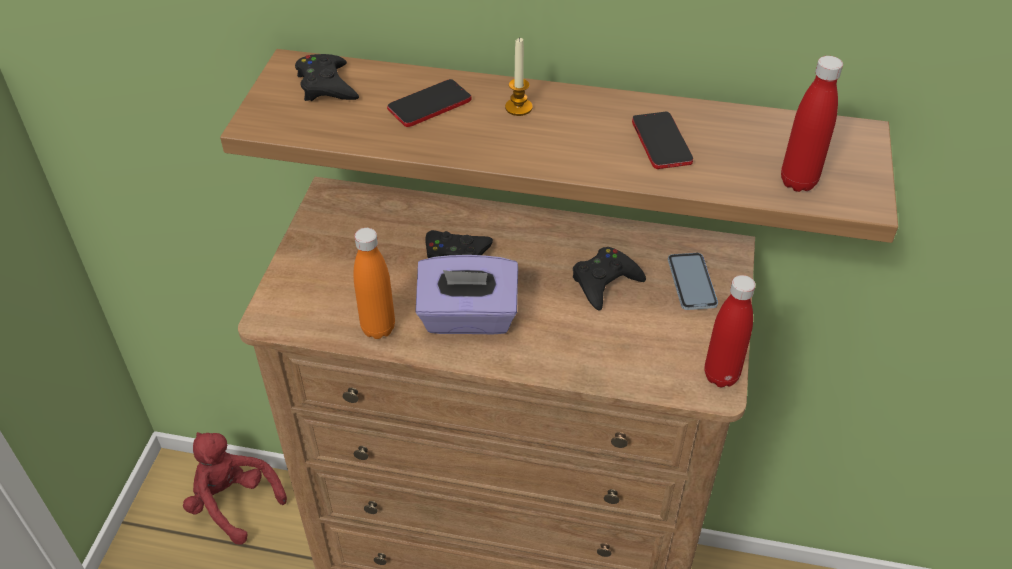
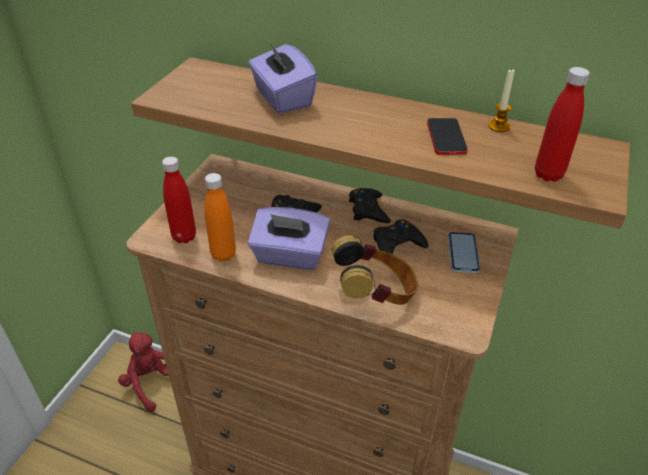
camera: 10 degrees right, 5 degrees down
(326, 85) = (215, 80): black game controller -> black game controller (368, 210)
(429, 105) = (282, 98): phone -> purple tissue box
(518, 107) = (345, 106): candle -> candle (499, 126)
(593, 355) = (375, 294): none -> headphones
(721, 376) = (472, 322): red bottle -> red bottle (184, 237)

